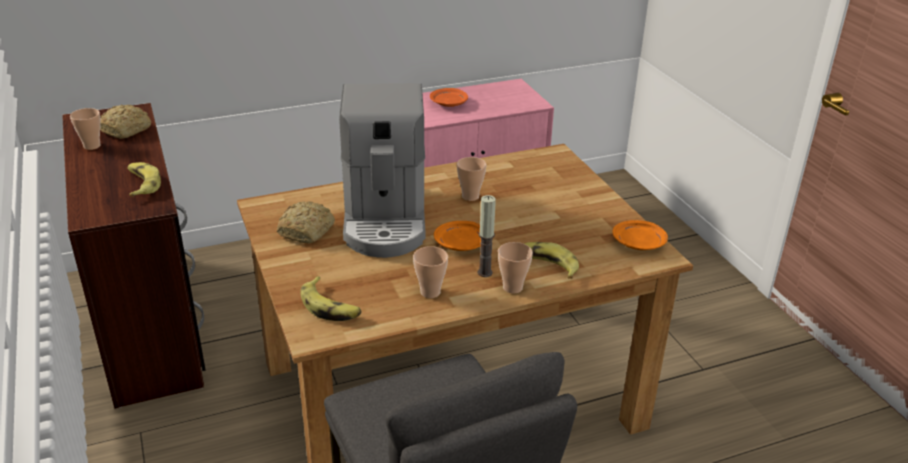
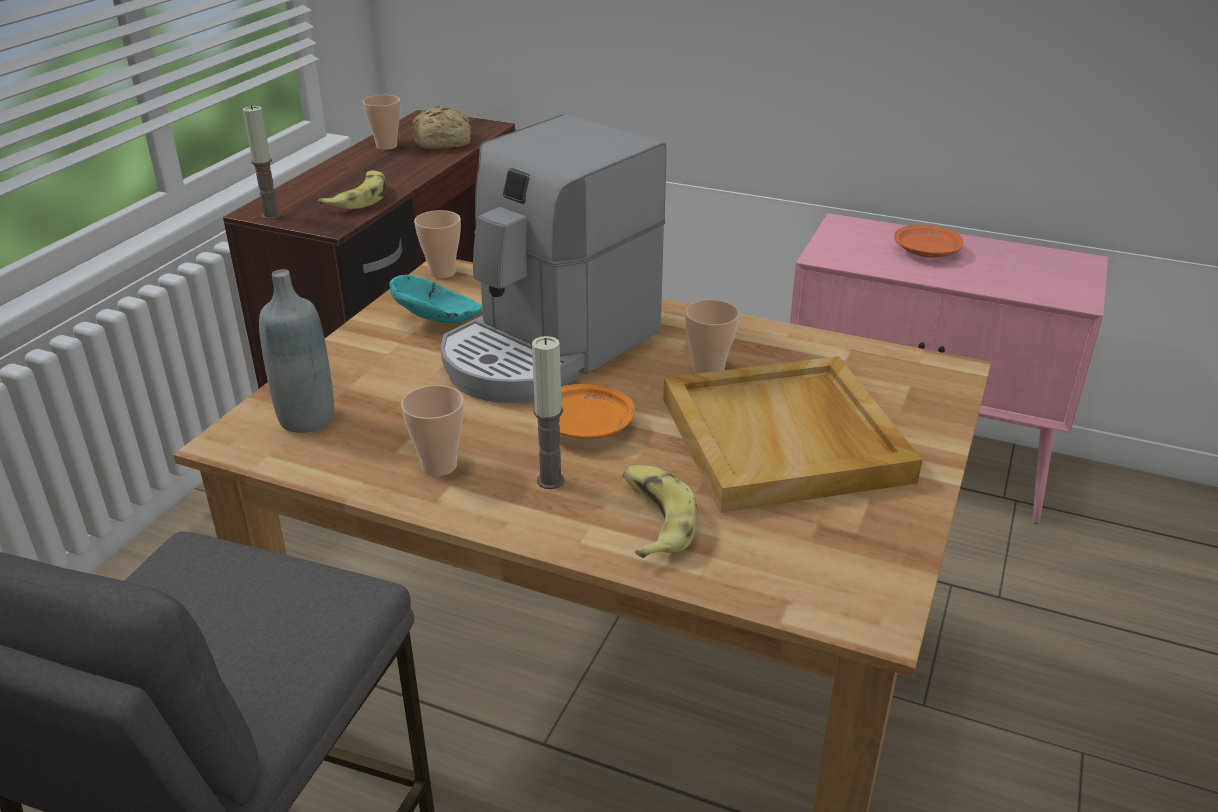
camera: 45 degrees right, 0 degrees up
(103, 217) = (271, 215): none -> candle
(307, 231) = (440, 320): bread -> turquoise bowl
(330, 307) = (307, 419): banana -> grey bottle
(512, 287) = (551, 522): cup -> cup (442, 273)
(542, 210) = (786, 440): none -> beige tray
(639, 243) = (868, 573): orange plate -> none

